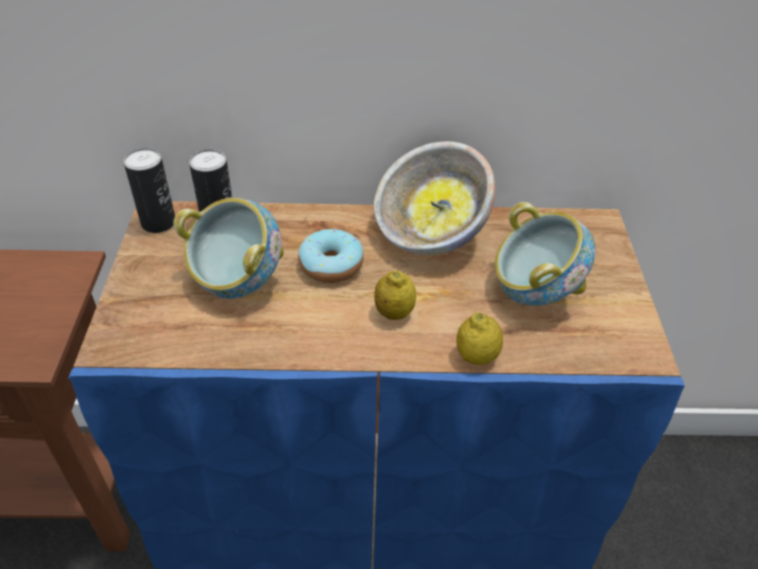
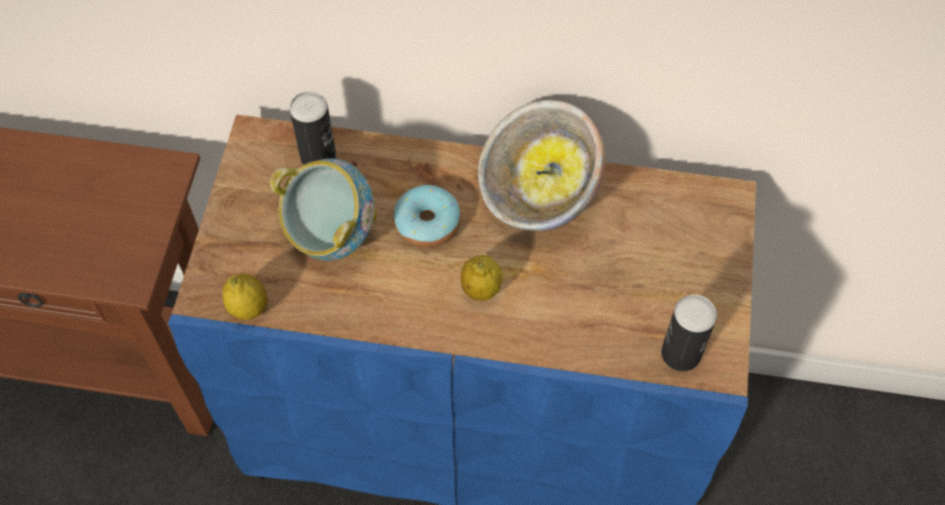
camera: 10 degrees right, 15 degrees up
(158, 222) = (256, 148): can -> can (680, 353)
(476, 356) = (551, 350): lemon -> lemon (249, 308)
(533, 292) = (629, 281): bowl -> none

